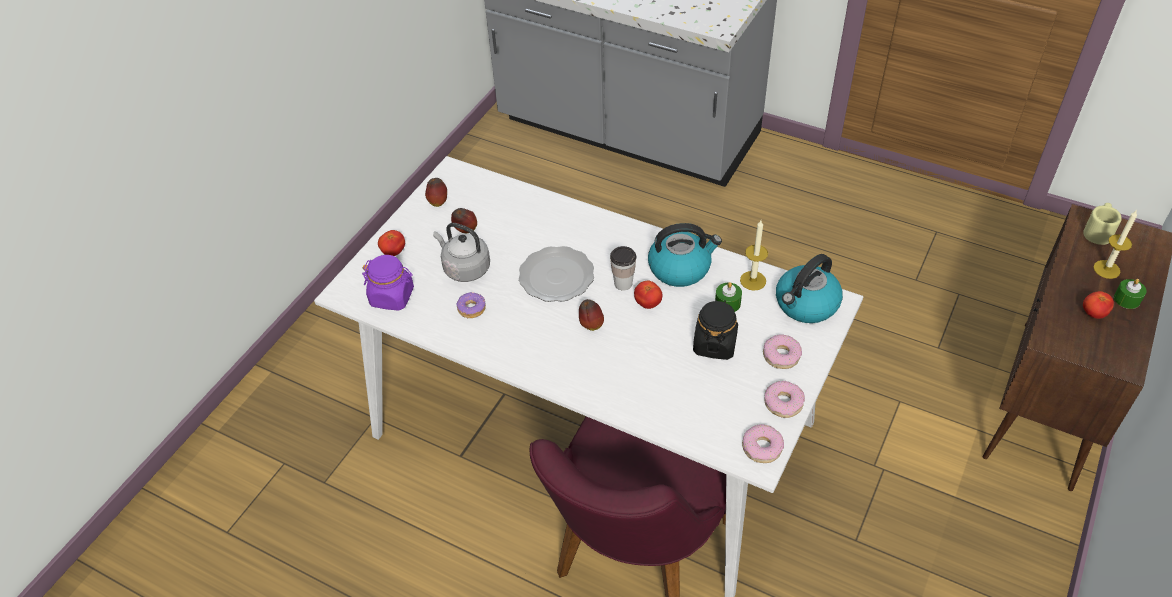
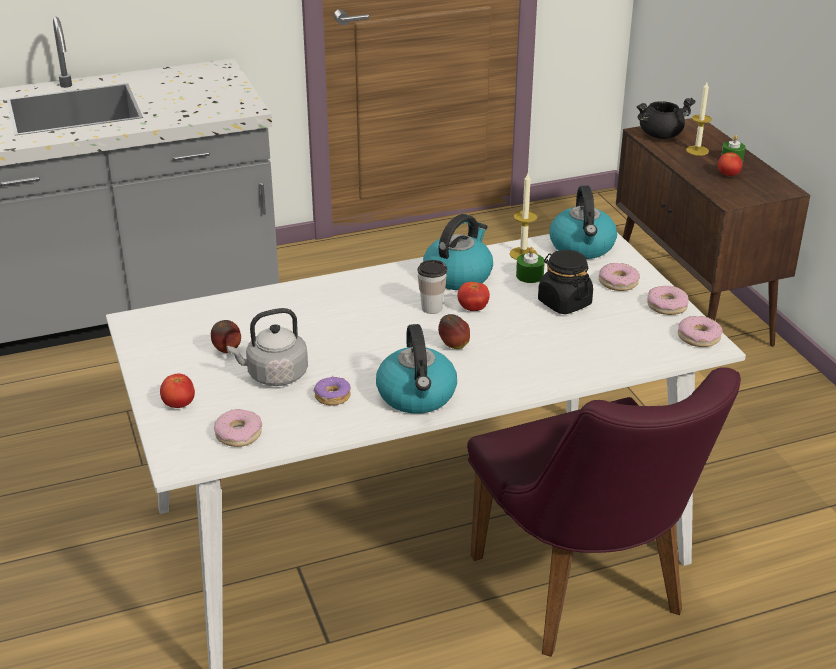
camera: 50 degrees left, 15 degrees down
(392, 297) = (239, 434): purple jar -> donut
(438, 202) = (160, 348): apple -> none
(515, 346) = (417, 396): none -> kettle
(555, 277) = (368, 335): plate -> none
(1098, 231) = (661, 135): beige mug -> black cooking pot

